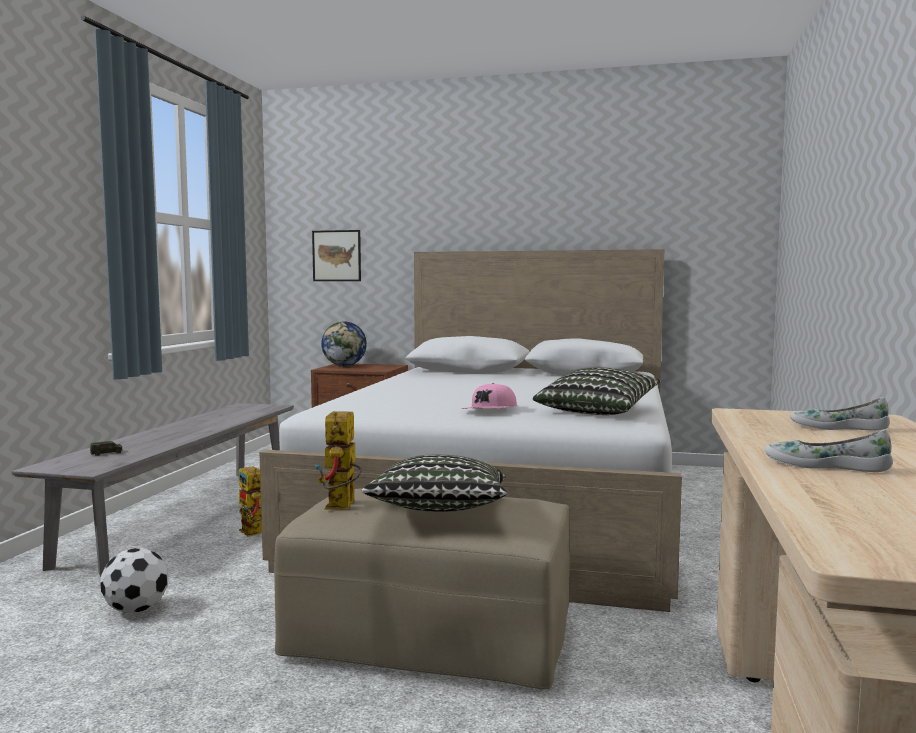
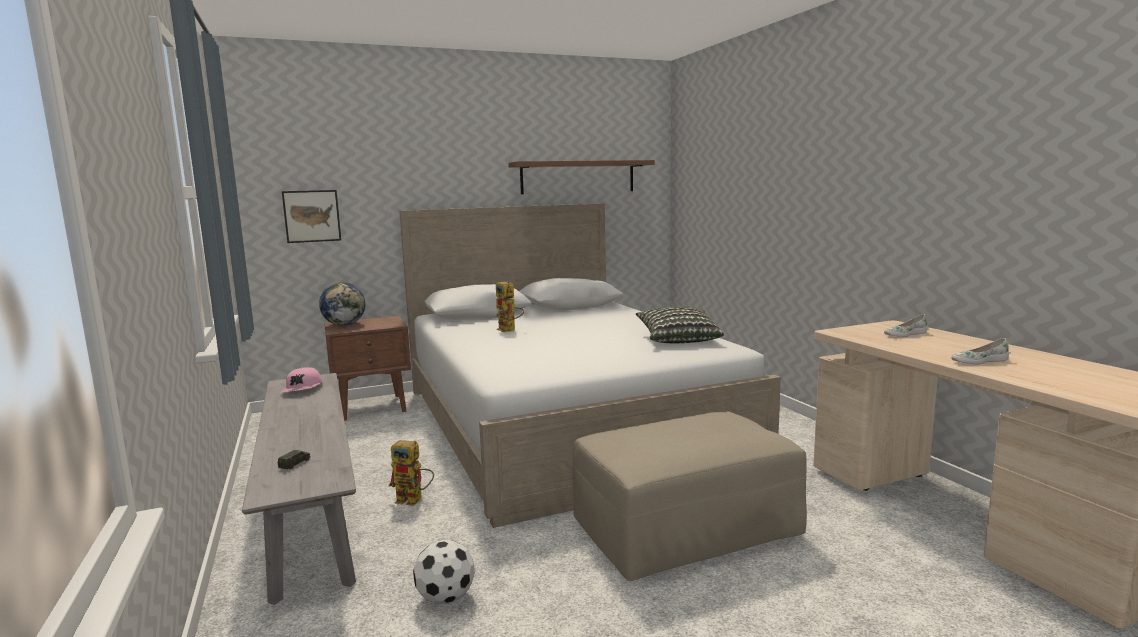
camera: 35 degrees left, 5 degrees up
(342, 507) = (637, 452): toy robot -> toy robot (509, 330)
(439, 511) = (703, 437): pillow -> none
(490, 411) = (618, 352): pink cap -> pink cap (303, 389)
(633, 216) = (578, 177): none -> brown shelf

